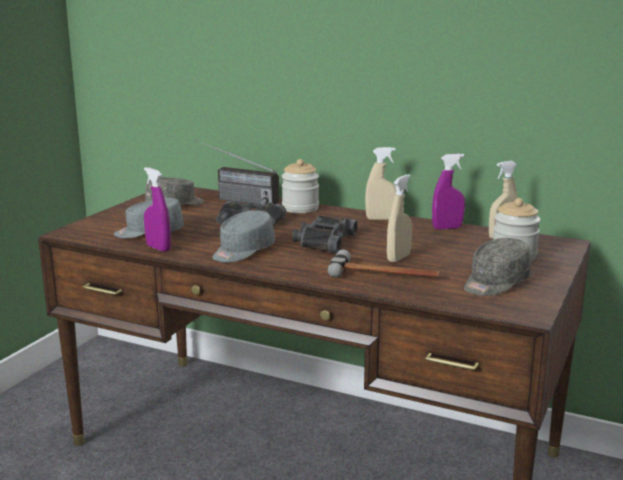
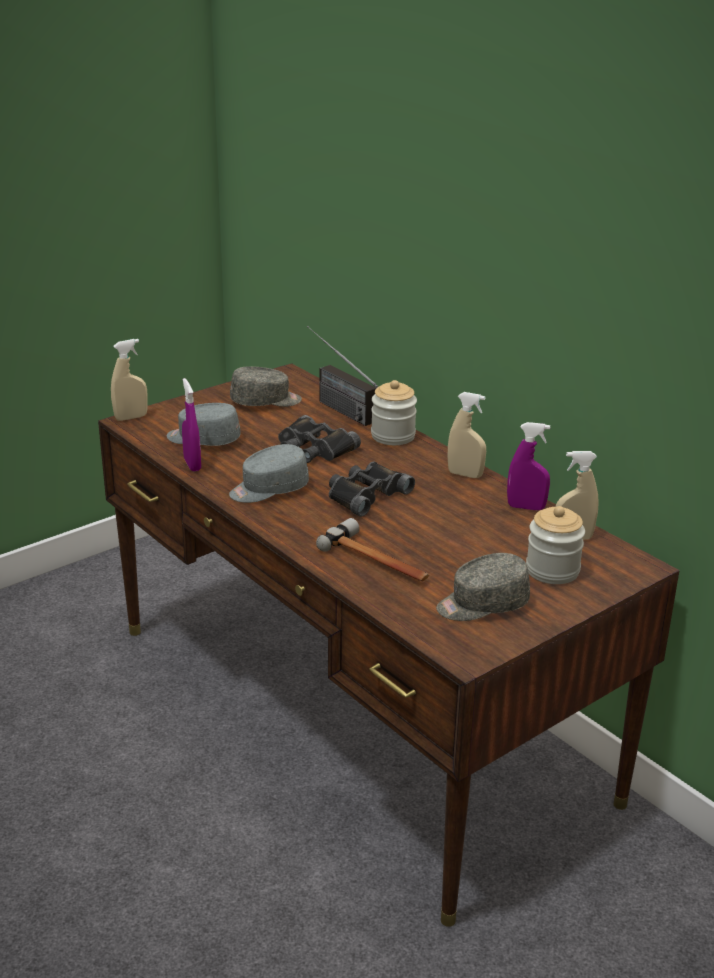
camera: 25 degrees right, 10 degrees up
(398, 258) = (418, 540): beige spray bottle -> beige spray bottle (131, 417)

